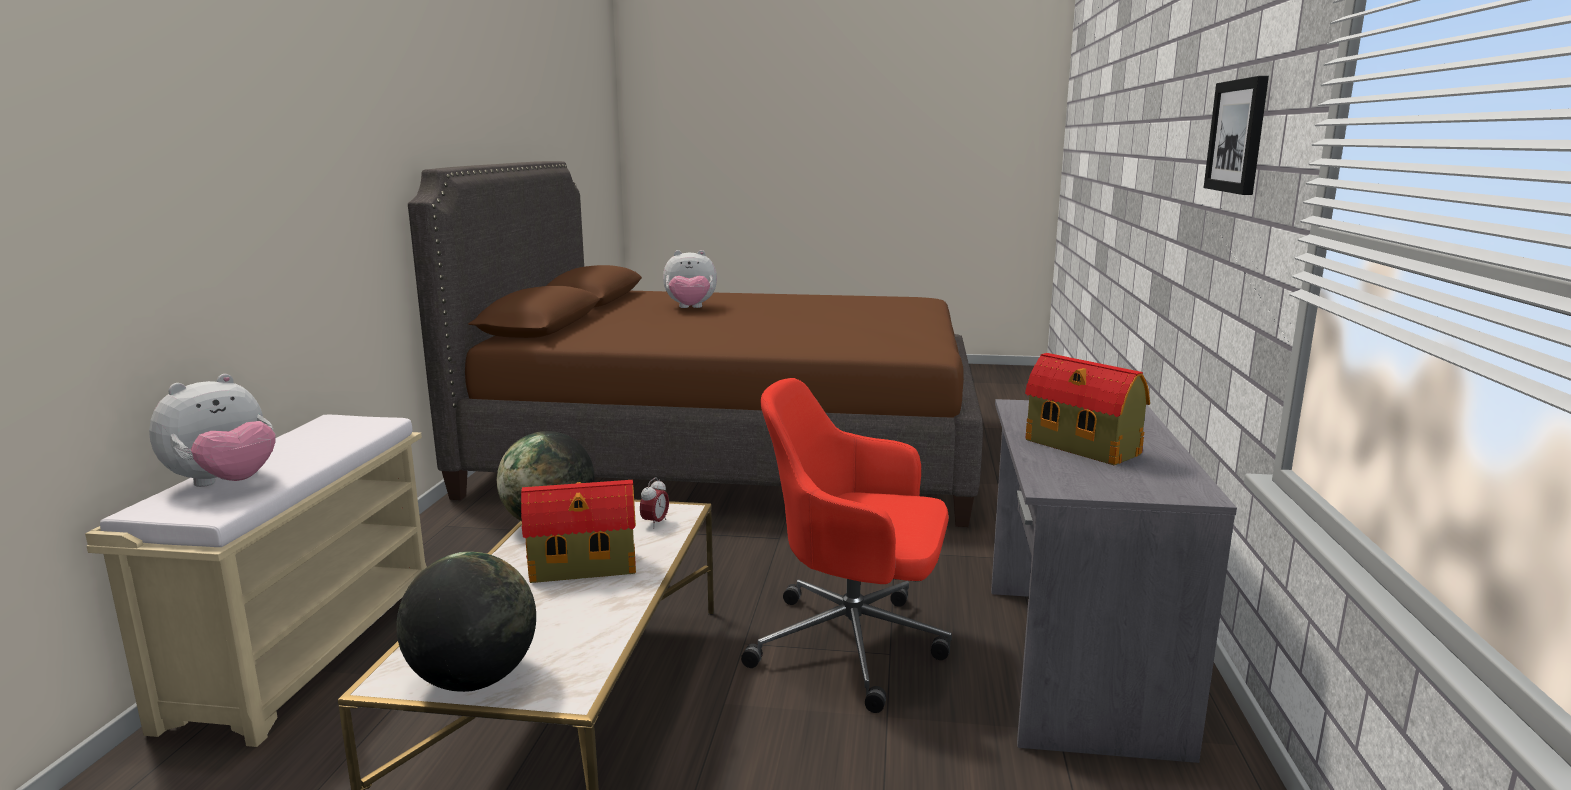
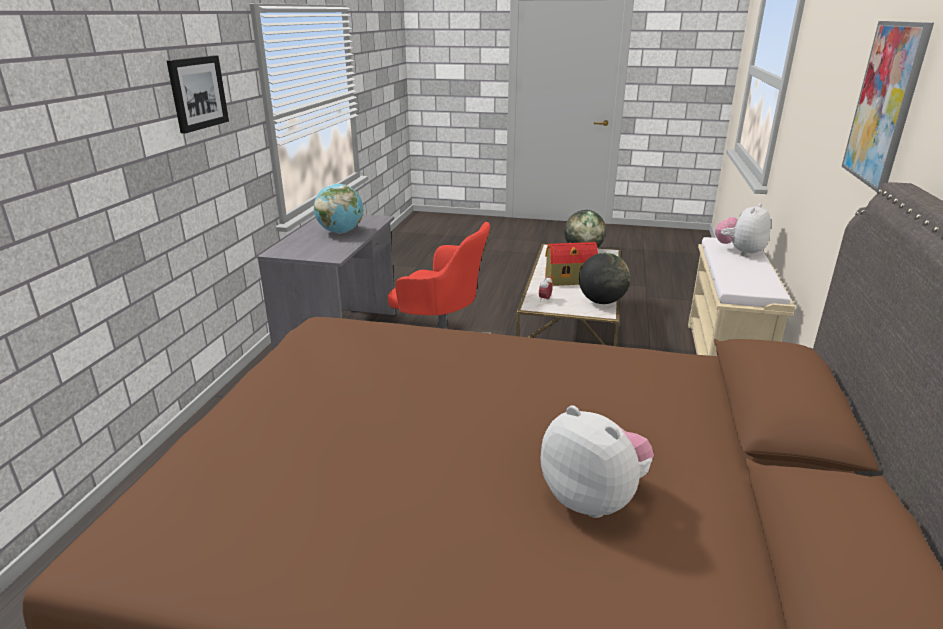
camera: 175 degrees left, 10 degrees up
(343, 121) = (885, 104): none -> picture
(690, 308) = (593, 498): plush toy -> plush toy turned 45 degrees clockwise
(1084, 448) = (340, 232): toy house -> globe

